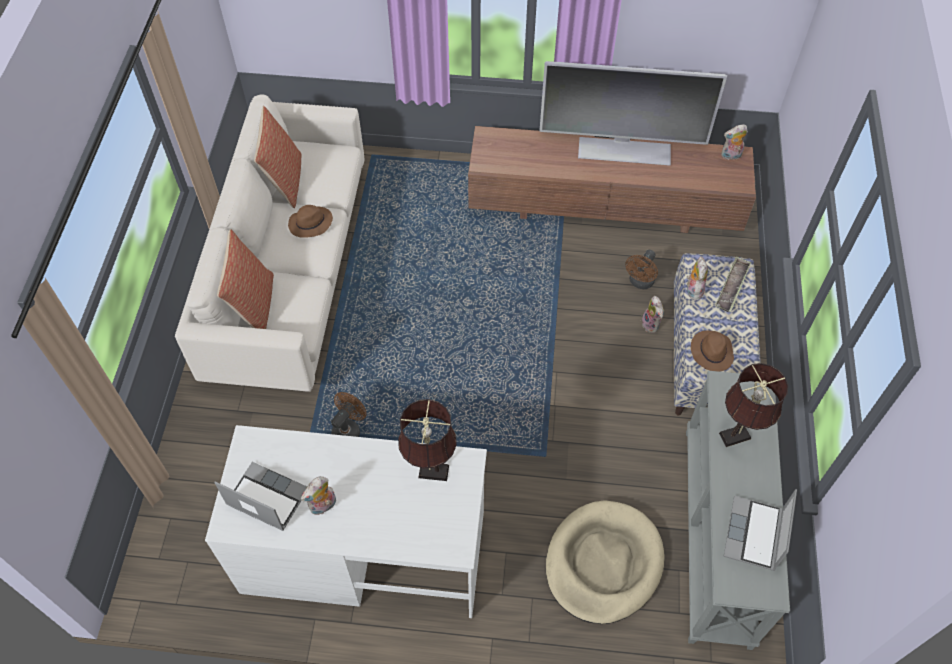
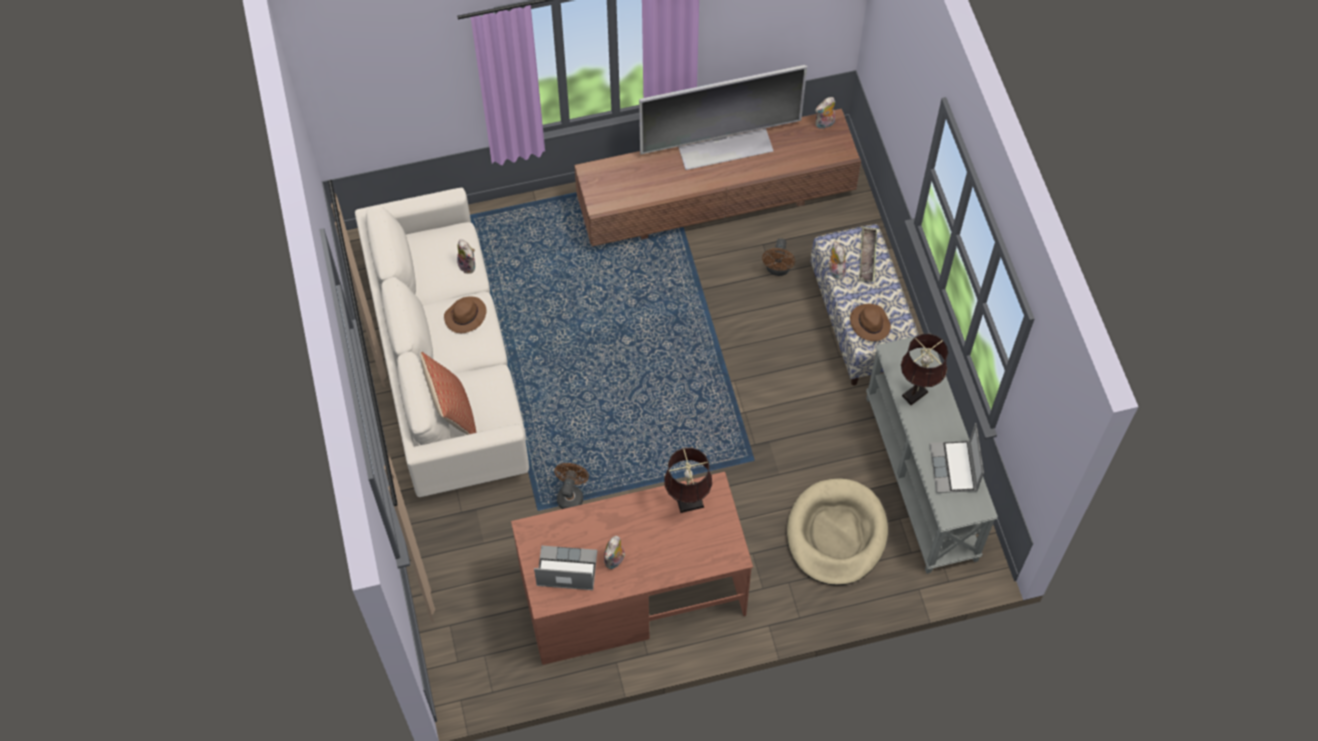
camera: 20 degrees left, 5 degrees up
(285, 180) = (418, 280): pillow -> none
(363, 551) = (632, 593): white desk -> brown desk
(652, 324) = (803, 307): plush toy -> plush toy (468, 265)

